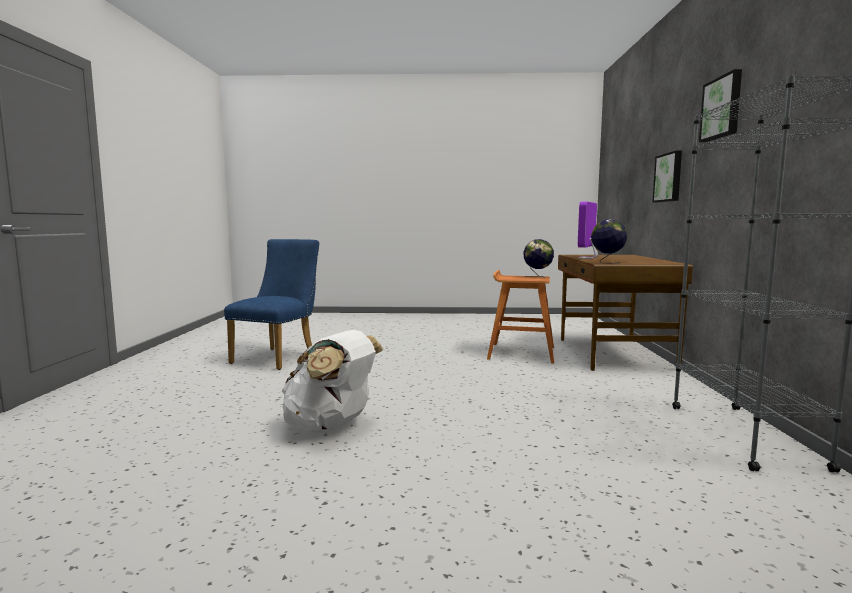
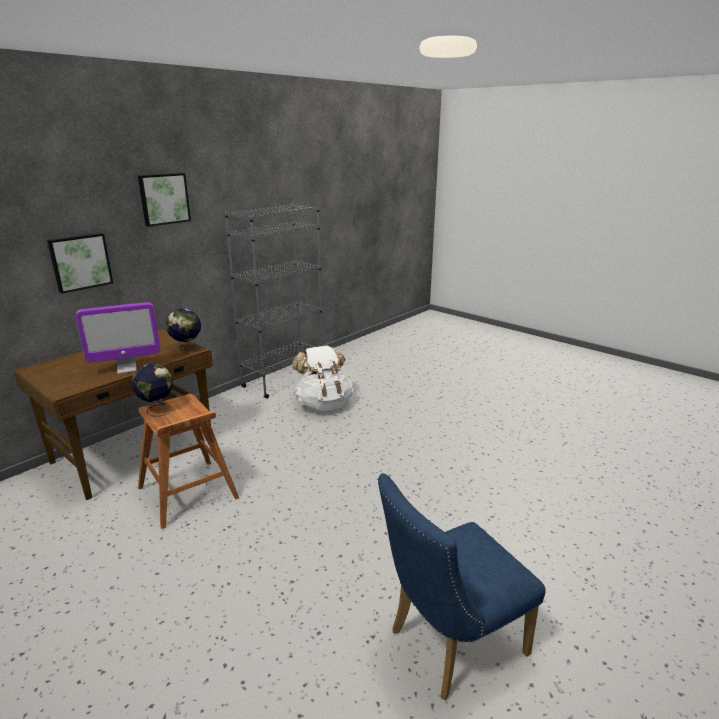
camera: 140 degrees left, 15 degrees up
(331, 426) = (468, 464): white backpack -> white backpack (323, 404)

